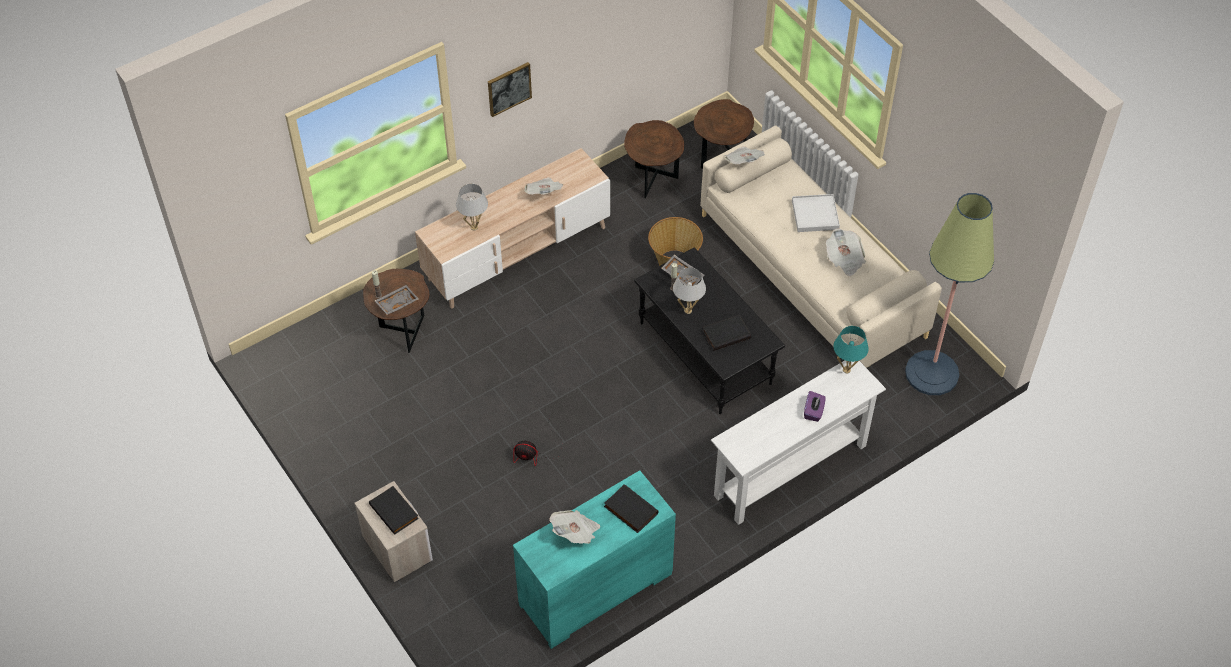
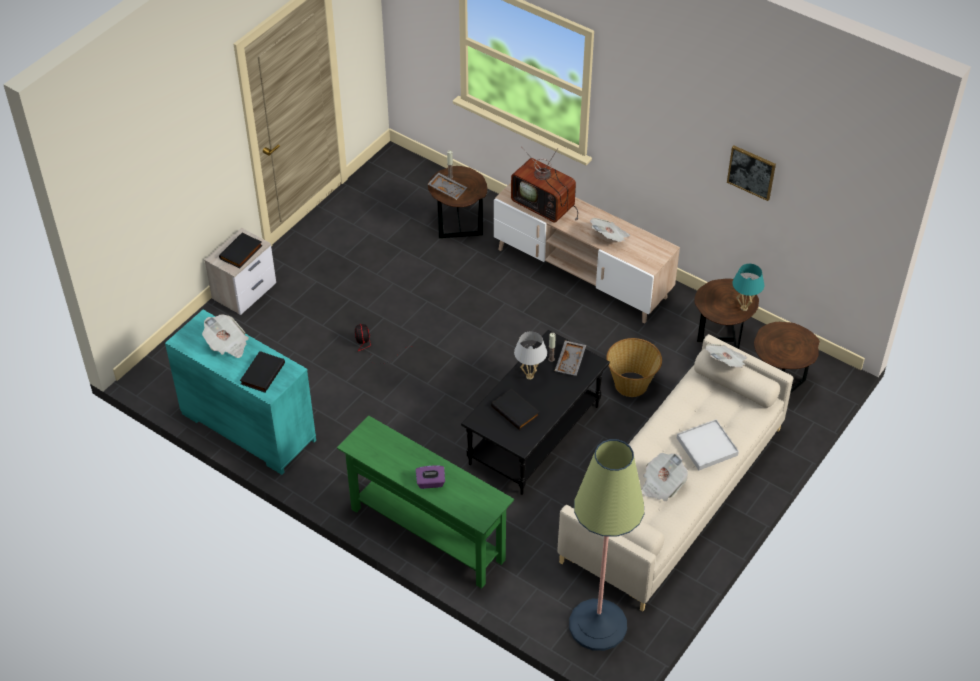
camera: 70 degrees right, 5 degrees down
(474, 227) = (545, 205): white table lamp -> television
(509, 88) = (643, 132): picture -> picture (751, 172)
(791, 471) = (427, 535): white console table -> green console table
(846, 370) = (492, 497): turquoise table lamp -> turquoise table lamp (744, 308)

